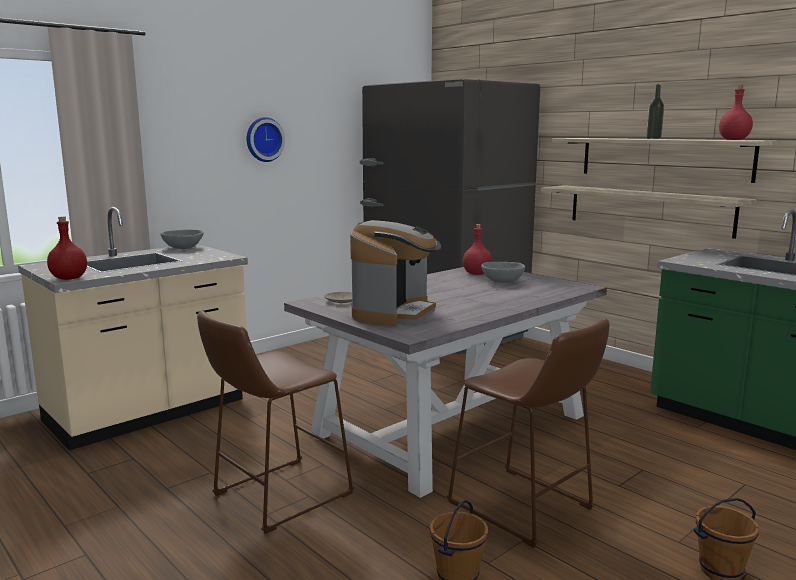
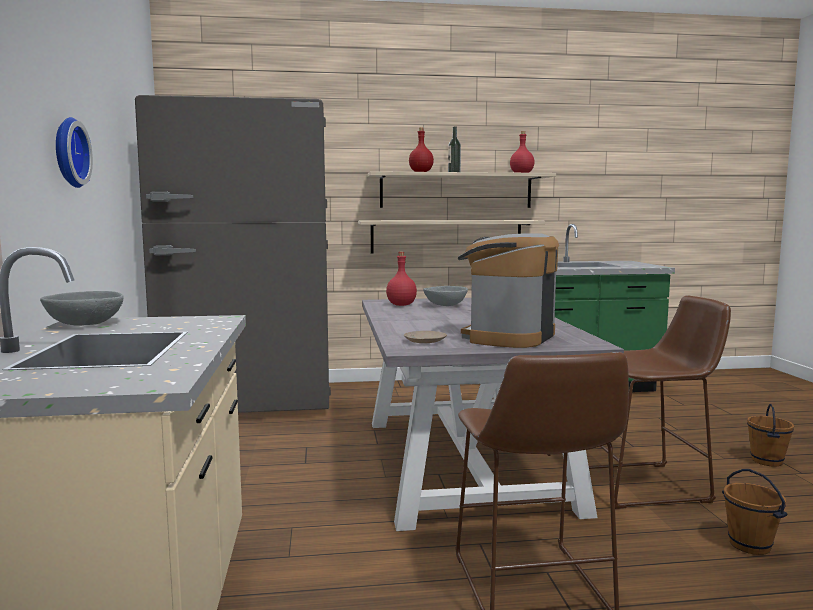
camera: 55 degrees left, 5 degrees down
(68, 278) = (156, 382): red bottle -> red bottle (421, 172)
(394, 313) = (507, 337): coffee machine -> coffee machine turned 120 degrees counterclockwise

